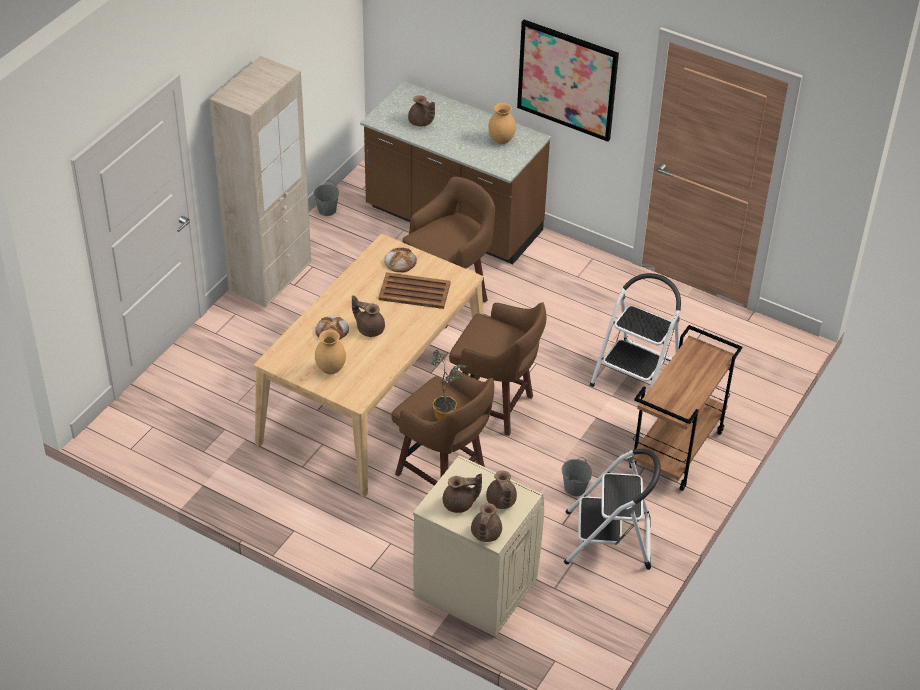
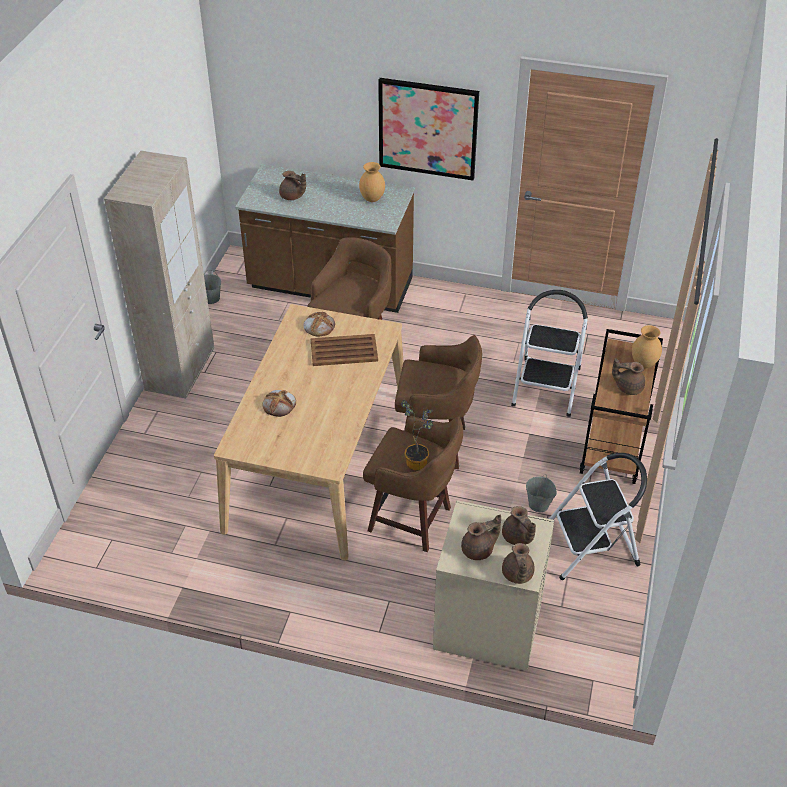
camera: 15 degrees left, 0 degrees up
(330, 370) = (292, 443): brown vase -> brown vase (644, 364)
(369, 328) = (315, 395): brown teapot -> brown teapot (628, 387)

